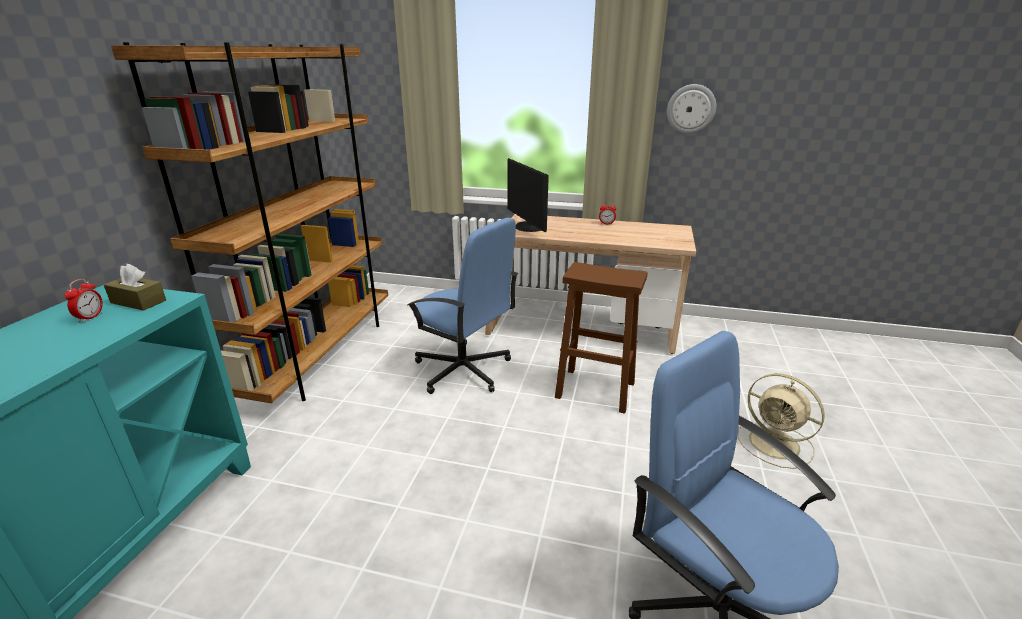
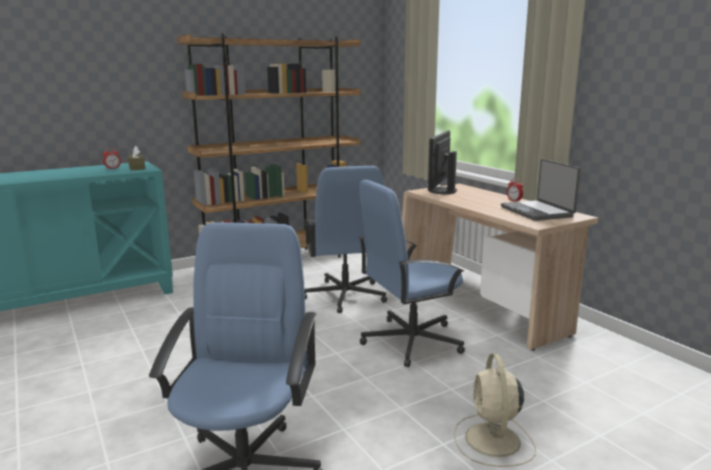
camera: 45 degrees right, 10 degrees down
(593, 390) = (410, 341): brown stool -> blue office chair
(649, 231) = (538, 212): none -> laptop
(691, 109) = (620, 89): wall clock -> none

